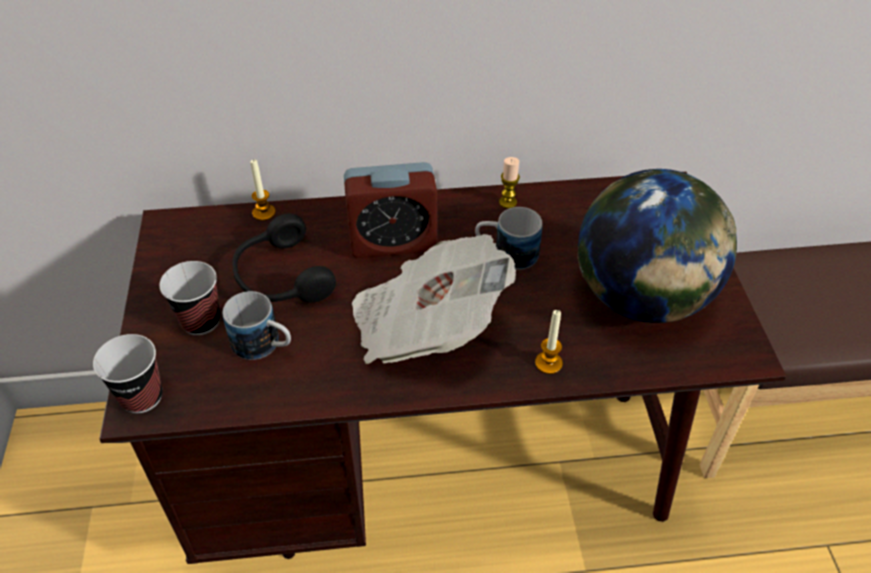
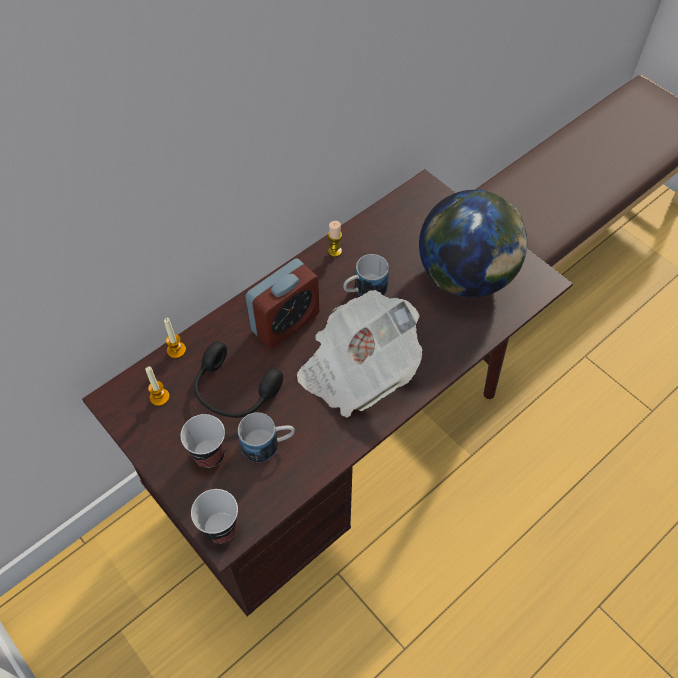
camera: 35 degrees left, 10 degrees up
(548, 363) = (446, 351): candle -> candle (159, 397)

